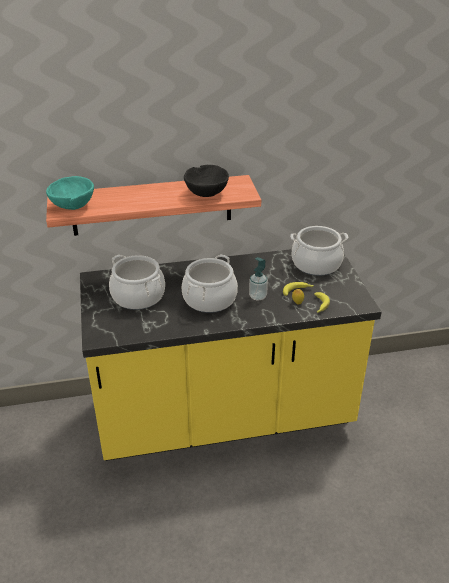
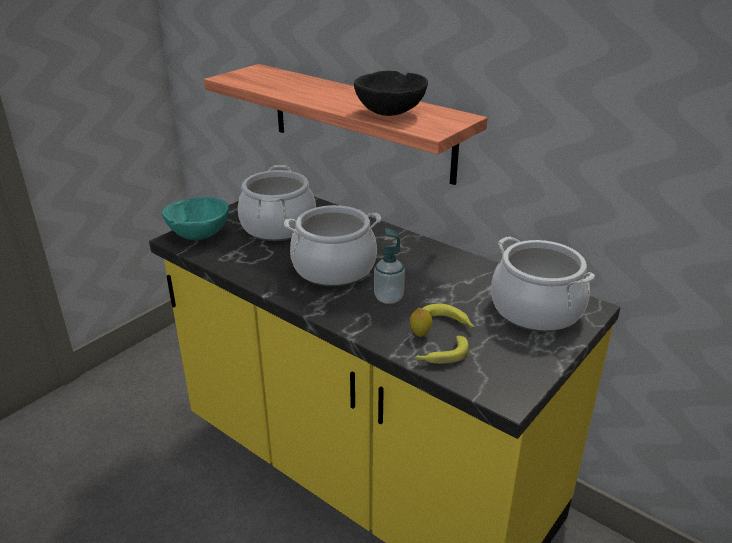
camera: 50 degrees right, 5 degrees down
(73, 206) = (247, 77): turquoise bowl -> turquoise bowl (198, 235)

